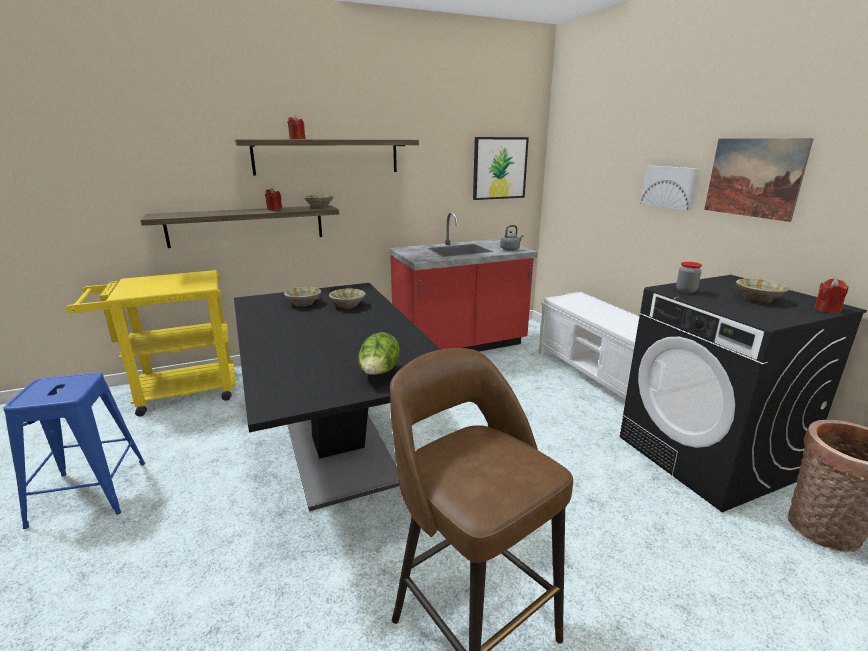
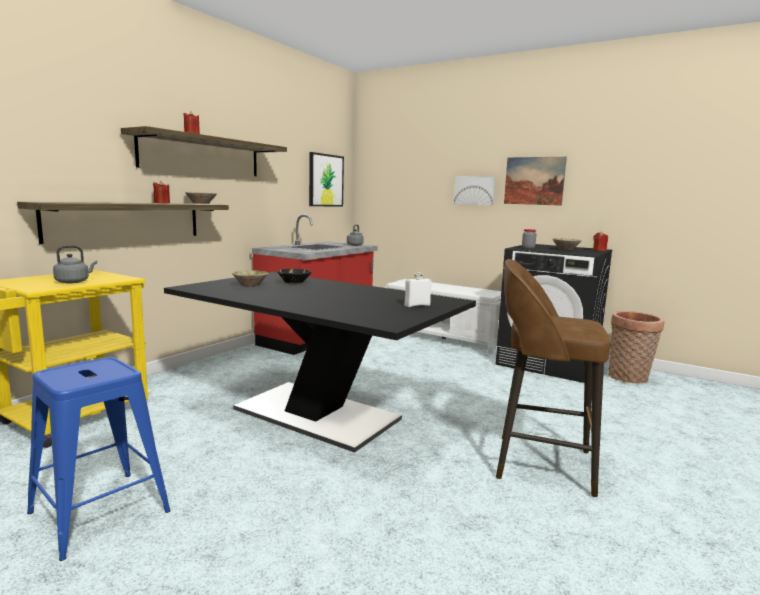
camera: 35 degrees left, 10 degrees down
(163, 287) = (74, 282): none -> grey kettle
(348, 305) = (294, 283): beige bowl -> black bowl
(379, 374) = (417, 305): lettuce -> white bottle

